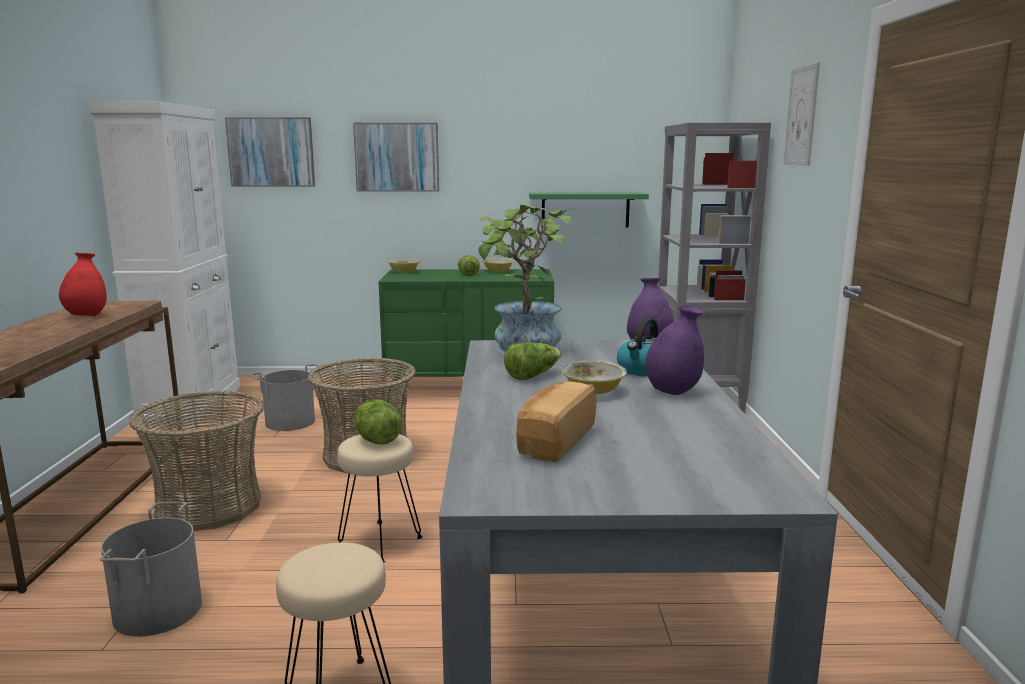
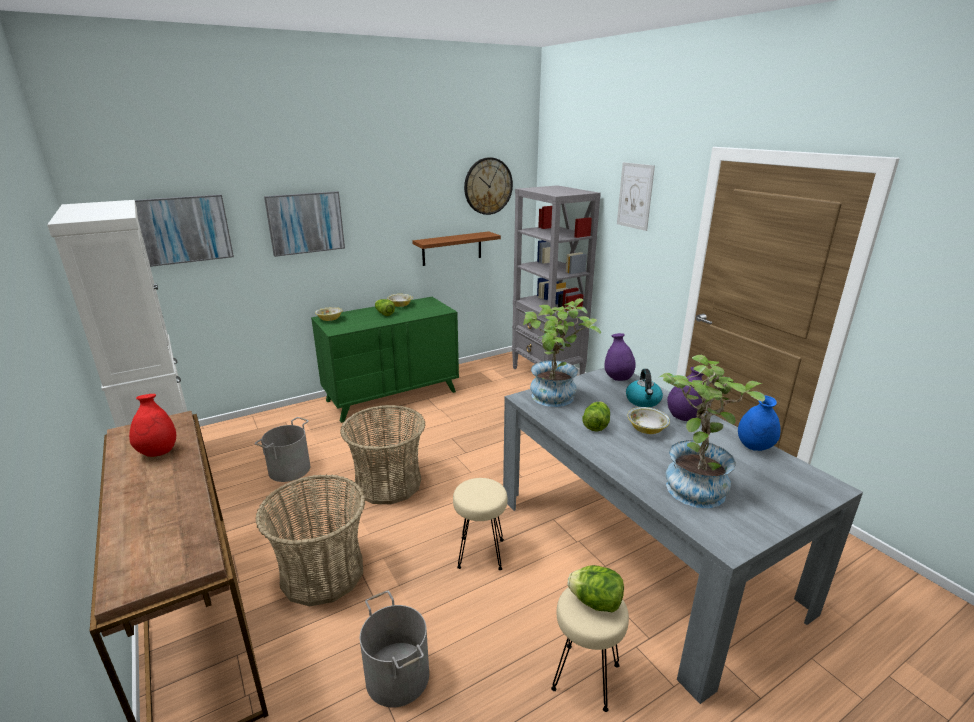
camera: 30 degrees left, 10 degrees up
(377, 441) = (480, 489): lettuce -> lettuce (595, 602)
(554, 441) = (693, 483): bread -> potted plant
(585, 209) = (452, 248): green shelf -> brown shelf
(644, 130) = (488, 186): none -> wall clock
(730, 434) = (754, 447): none -> blue vase

